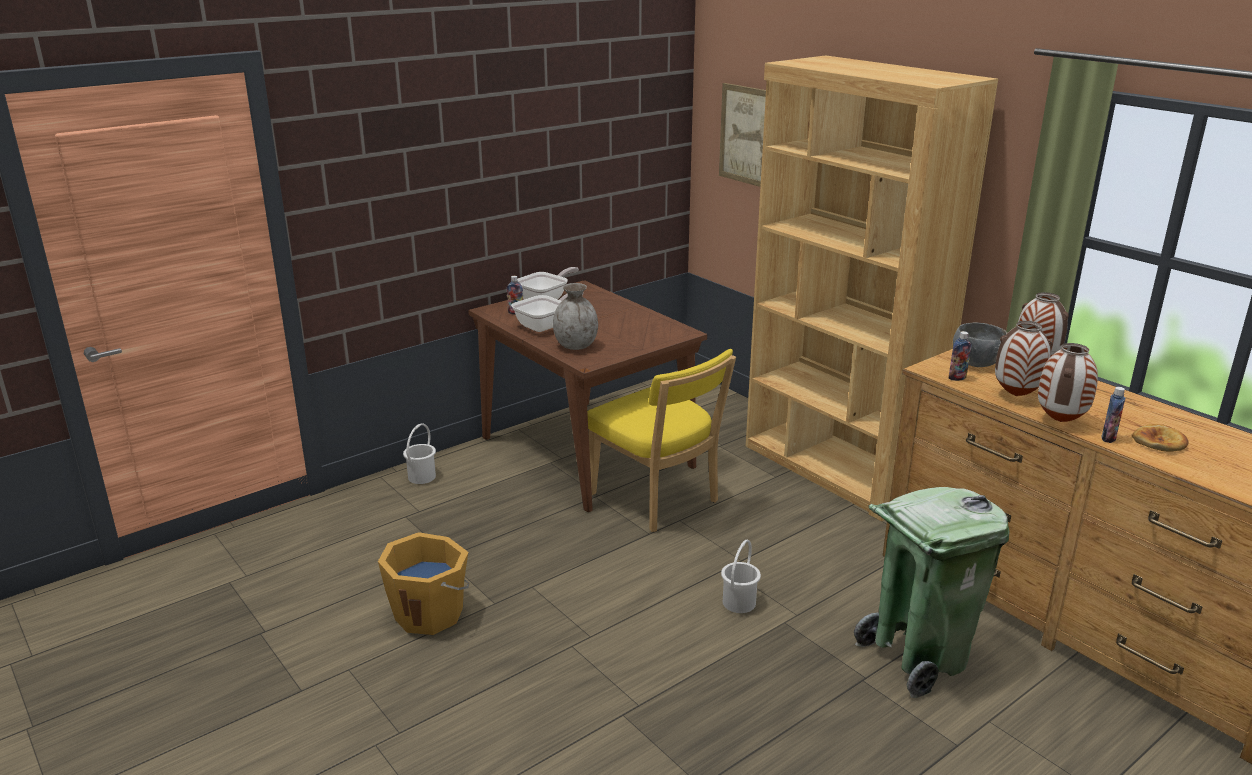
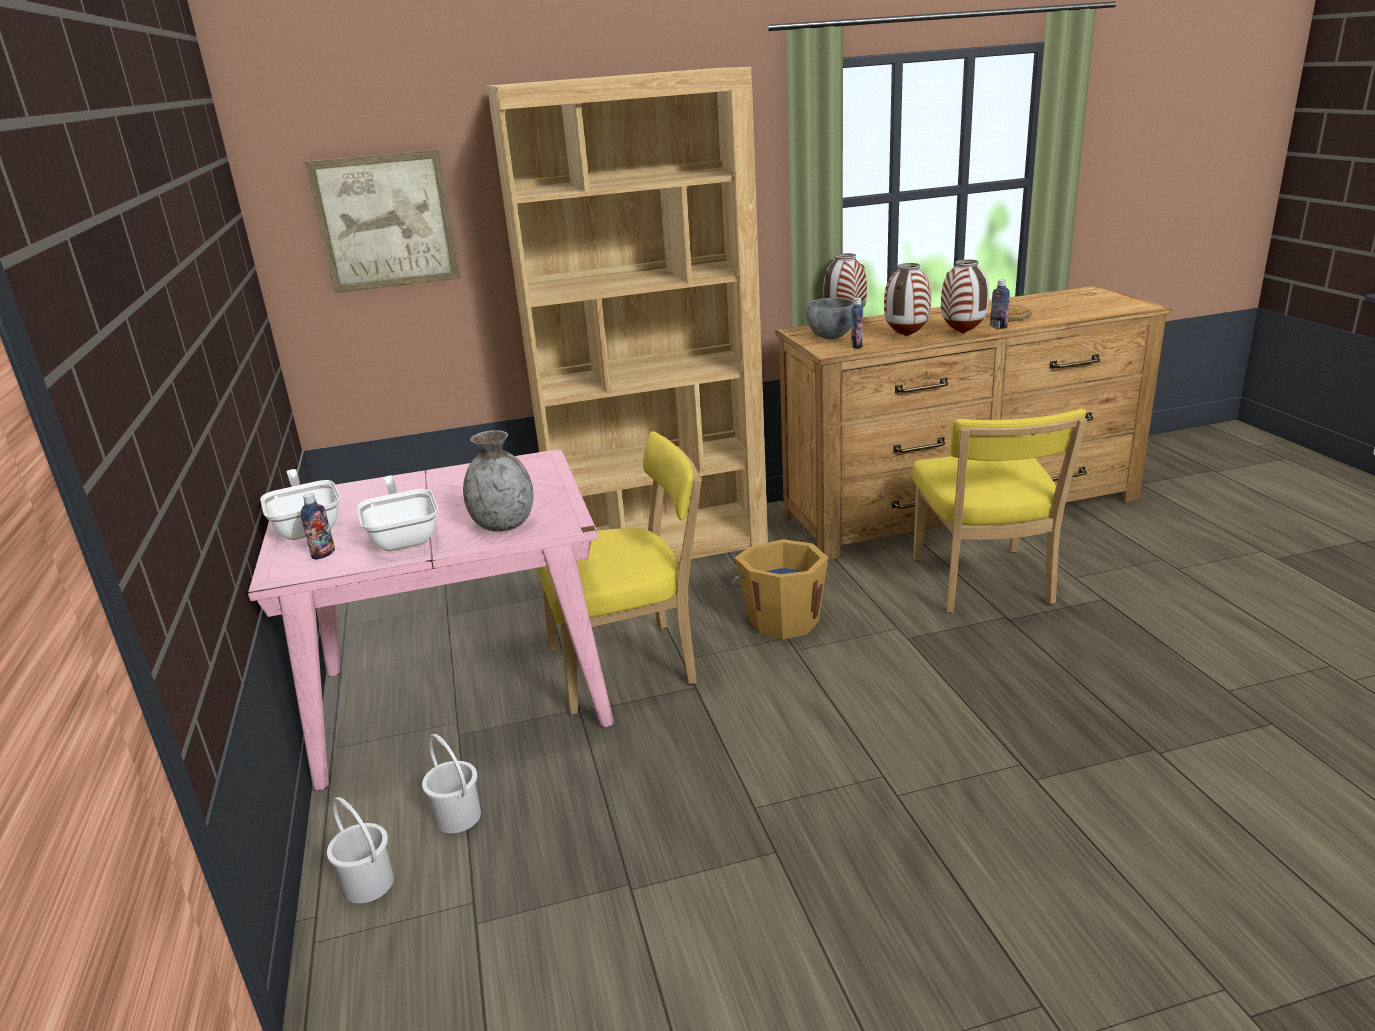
camera: 65 degrees left, 0 degrees up
(430, 613) = (768, 928): orange bucket -> orange bucket (782, 619)
(587, 452) = (465, 696): brown dining table -> pink dining table
(738, 602) = (862, 657): white bucket -> white bucket (457, 817)
(917, 657) = (983, 584): green trash can -> yellow chair

